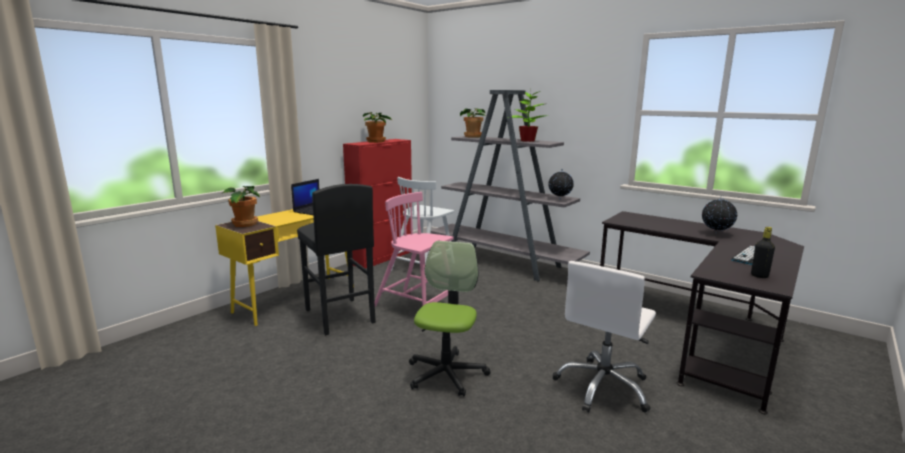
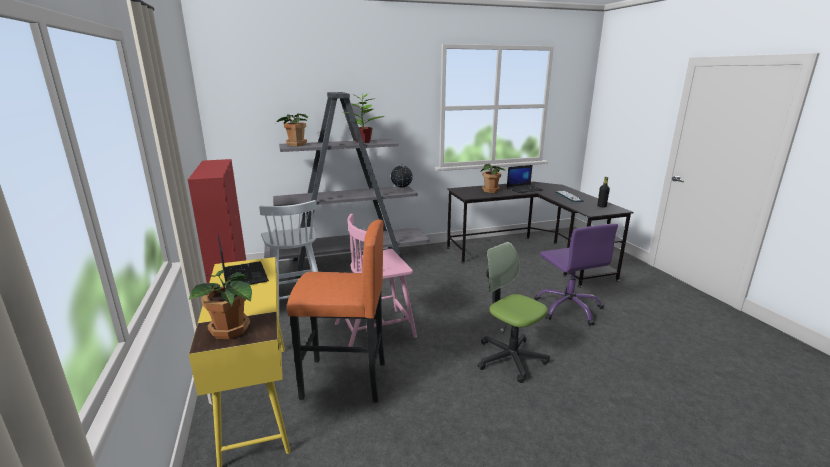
camera: 55 degrees left, 5 degrees up
(339, 316) = (344, 380): black stool -> orange stool
(376, 141) = (212, 168): potted plant -> potted plant (491, 190)
(603, 387) = (568, 308): white office chair -> purple office chair
(716, 234) = (524, 189): globe -> laptop

